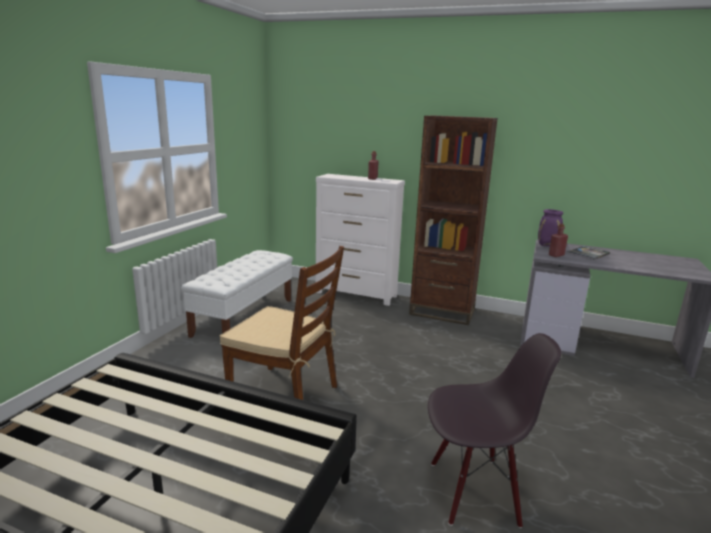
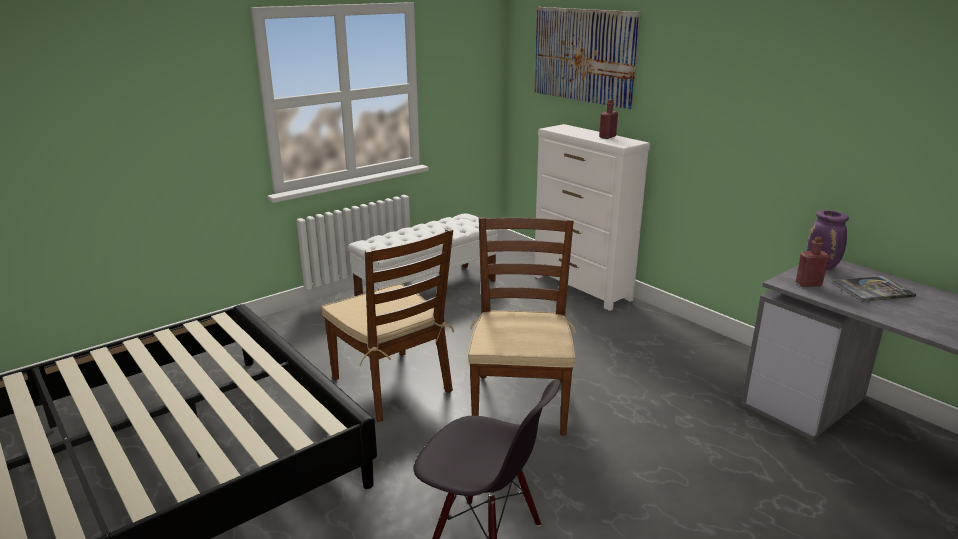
camera: 30 degrees right, 5 degrees up
(341, 121) = (583, 55): none -> picture
(393, 380) = (520, 402): none -> brown chair
(442, 312) = (675, 334): brown bookcase -> none

